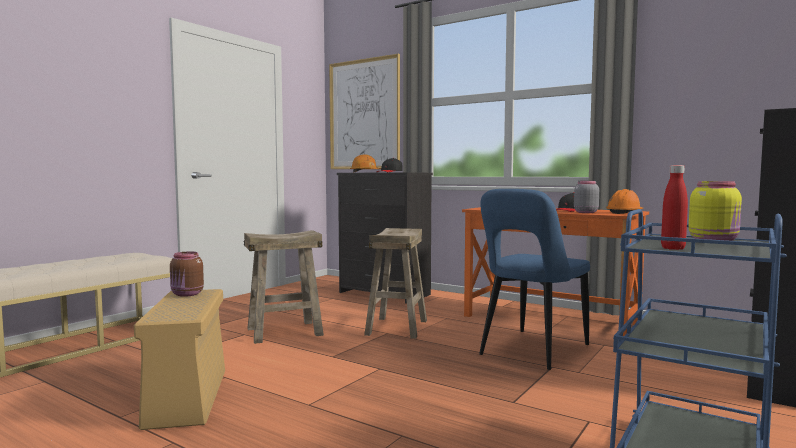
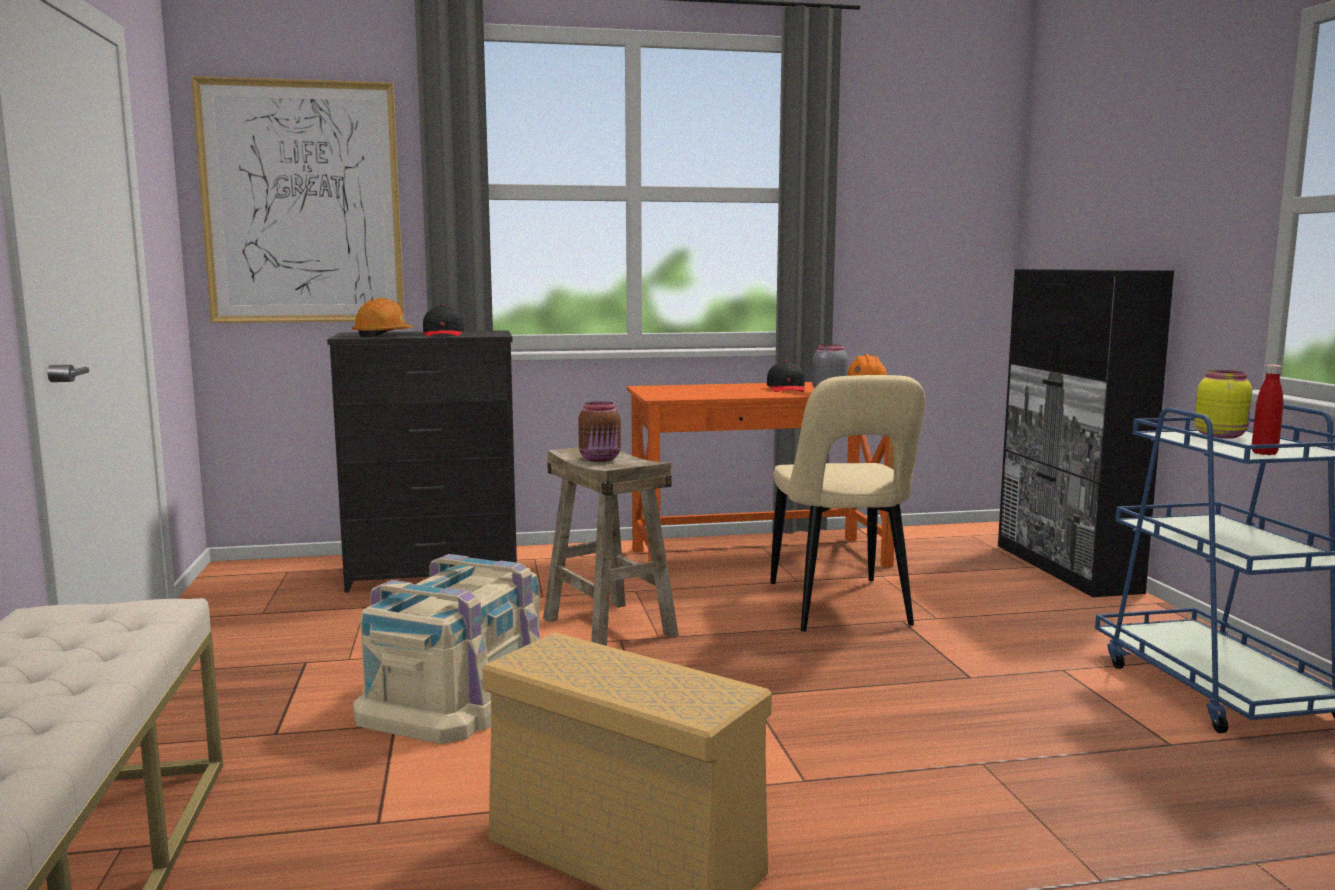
camera: 45 degrees left, 5 degrees up
(187, 294) = (552, 660): brown jar -> brown jar (601, 459)
(285, 332) = (457, 693): beige stool -> beige storage box
(531, 351) = (840, 608): blue chair -> beige chair

